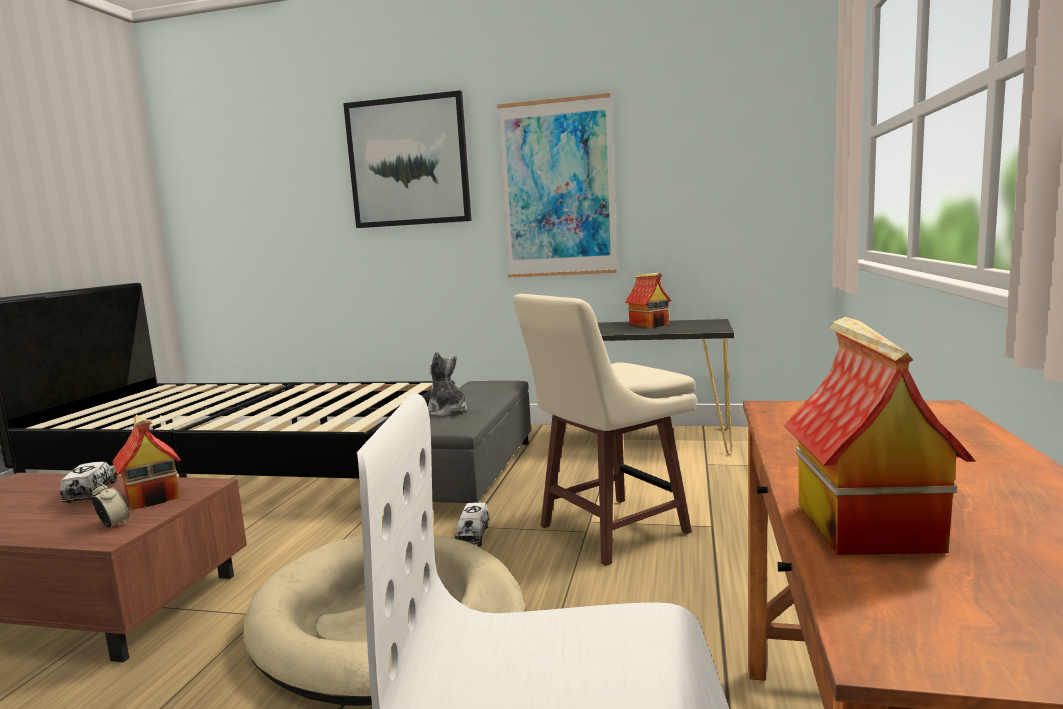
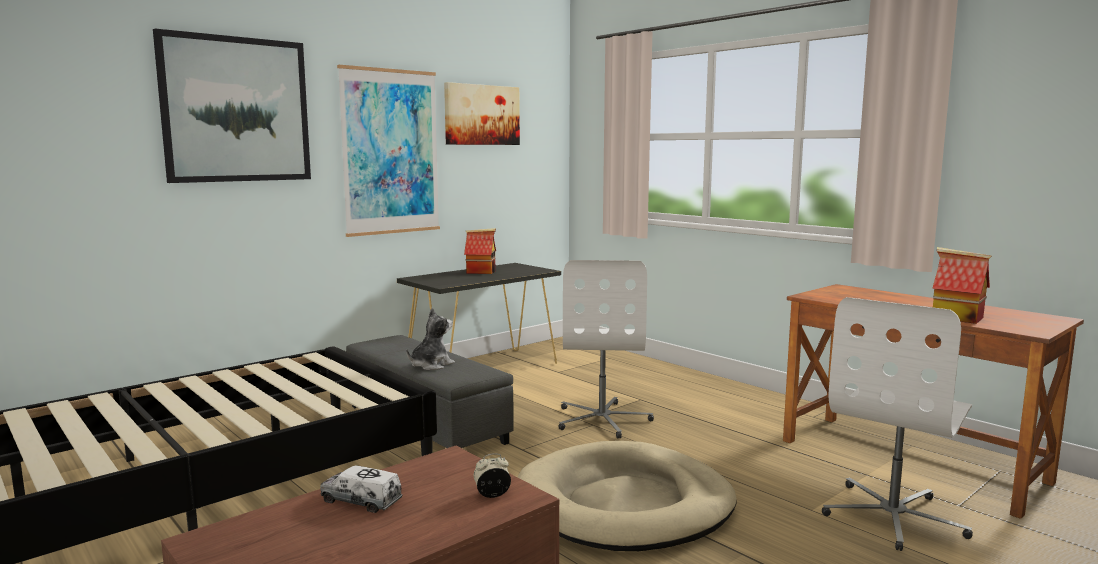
camera: 55 degrees left, 0 degrees up
(154, 496) = (440, 476): toy house -> none
(447, 411) = (431, 365): plush toy -> plush toy turned 135 degrees clockwise
(473, 534) = (538, 452): toy truck -> none
(609, 530) = (602, 419): beige stool -> white office chair
(681, 134) = (482, 115): none -> picture

